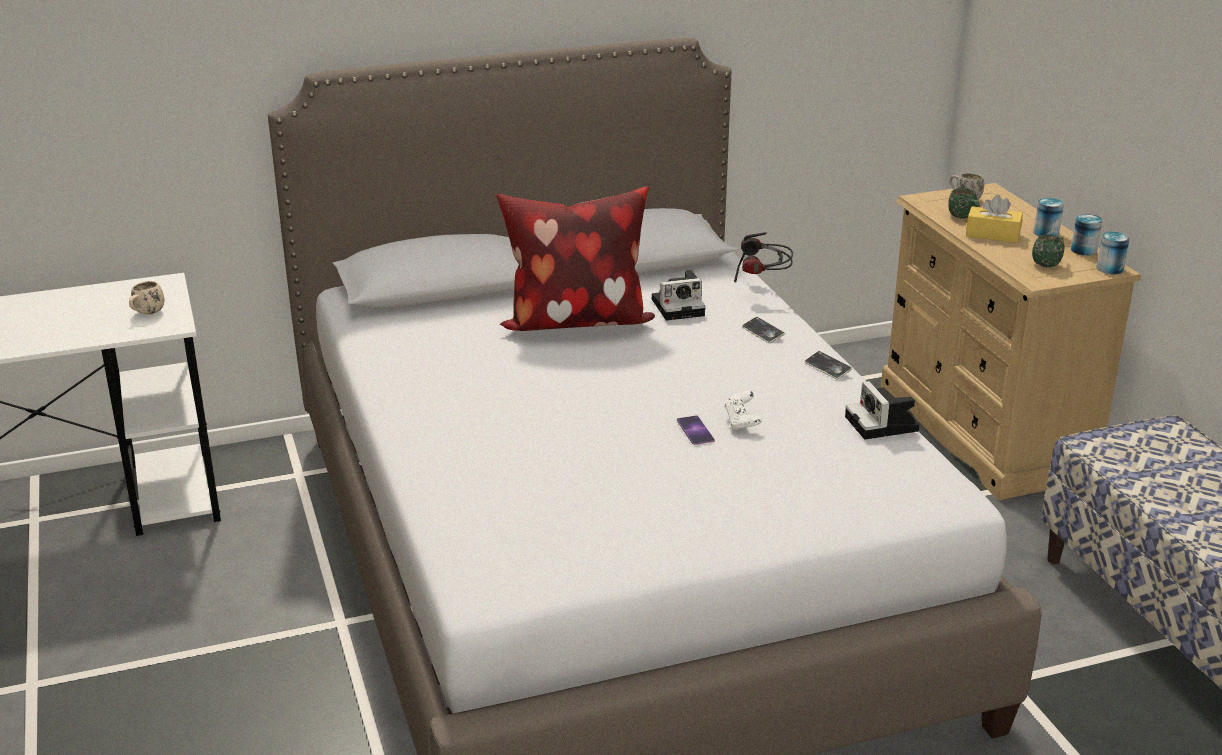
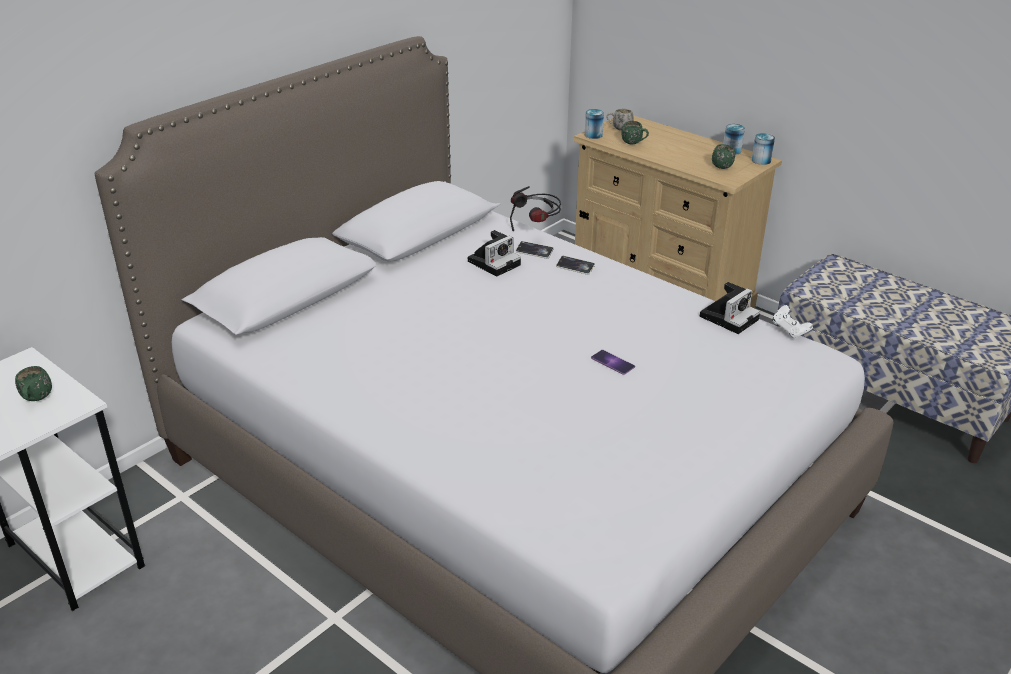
camera: 30 degrees left, 5 degrees up
(147, 314) = (36, 400): beige mug -> green mug
(575, 321) = (429, 296): pillow -> none
(742, 422) = (637, 345): white game controller -> white game controller (789, 331)
(827, 368) = (647, 283): phone -> phone (534, 252)
(883, 425) = (729, 317): camera -> camera turned 90 degrees counterclockwise
(992, 234) = (665, 152): yellow tissue box -> none
(1046, 233) = (696, 143): can -> can (593, 135)

